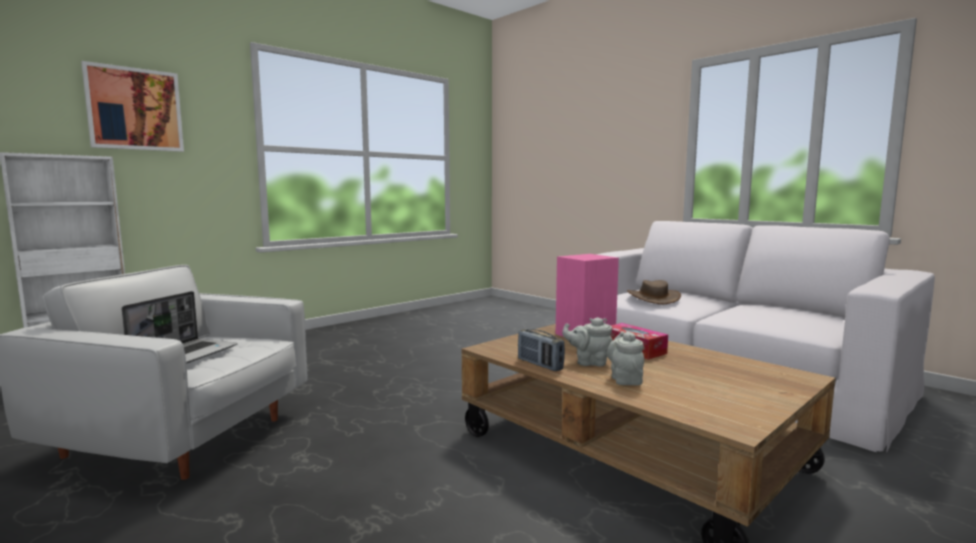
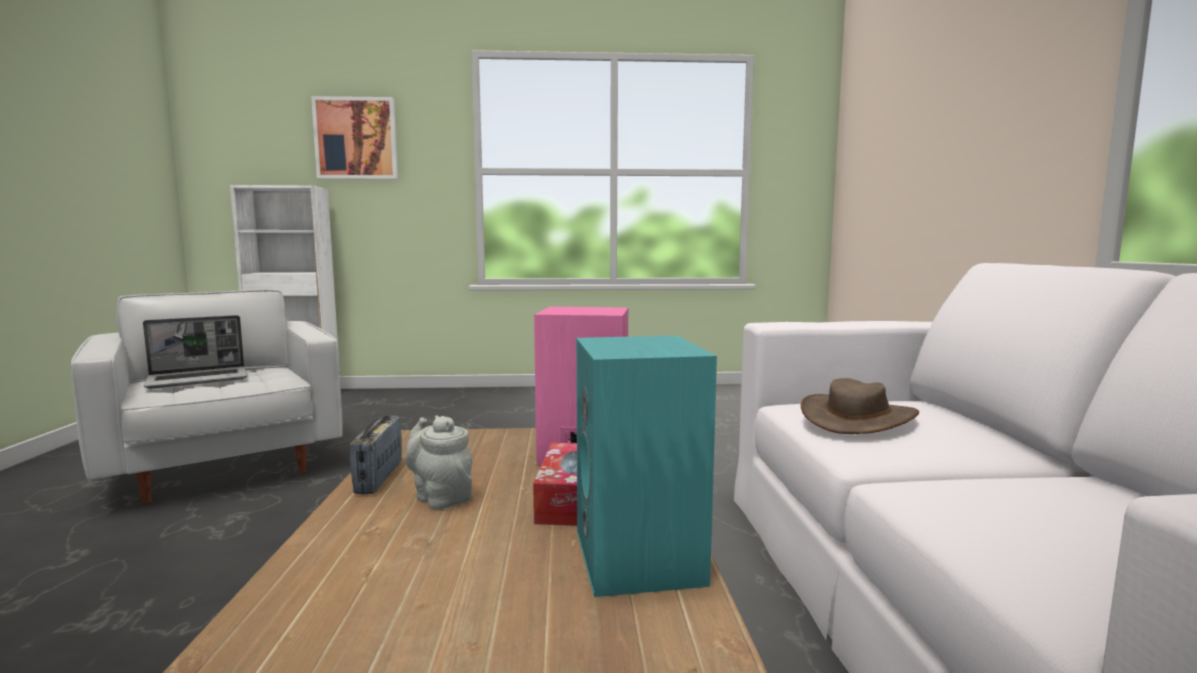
camera: 40 degrees right, 0 degrees up
(625, 379) = (385, 543): grey teapot -> none
(705, 357) = (642, 559): none -> turquoise speaker

